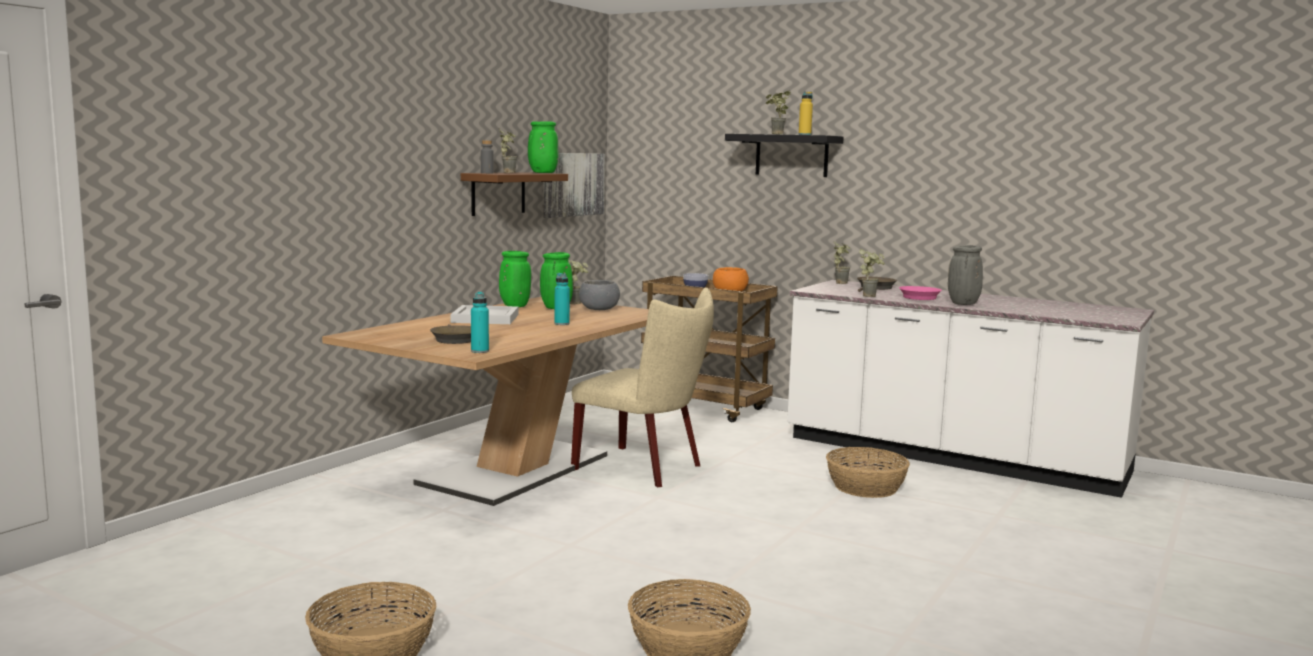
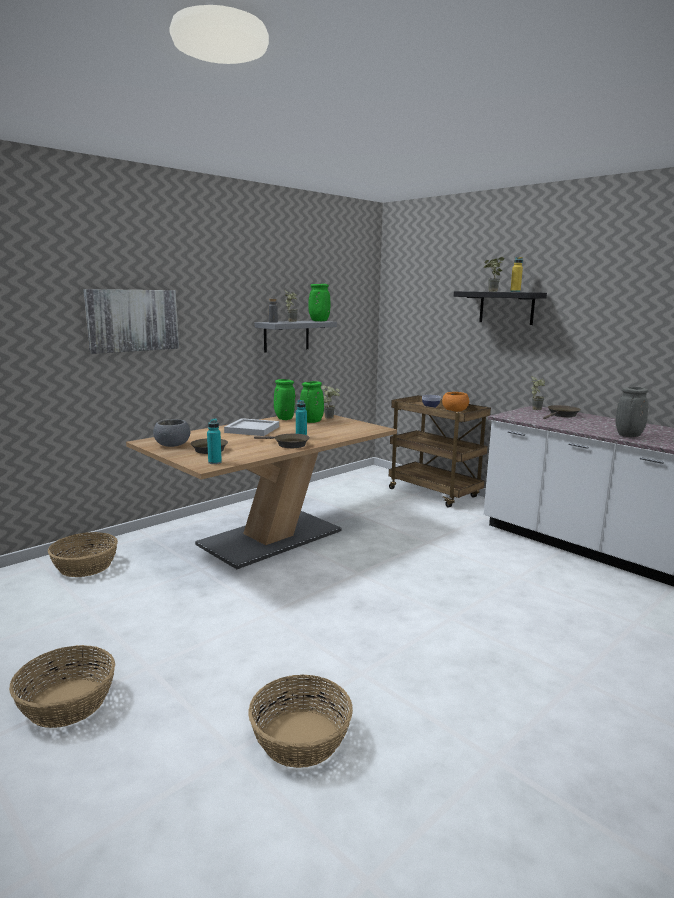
camera: 15 degrees right, 5 degrees up
(498, 193) = (286, 336): brown shelf -> grey shelf
(554, 331) = (288, 444): none -> brown frying pan
(572, 184) = (349, 328): picture -> picture (132, 320)
(599, 309) = (341, 424): grey bowl -> grey bowl (172, 445)
(645, 468) = (363, 544): beige chair -> none
(865, 487) = (527, 580): basket -> basket (85, 566)
(870, 296) = (551, 424): potted plant -> none
(918, 297) = (592, 426): pink frying pan -> none

